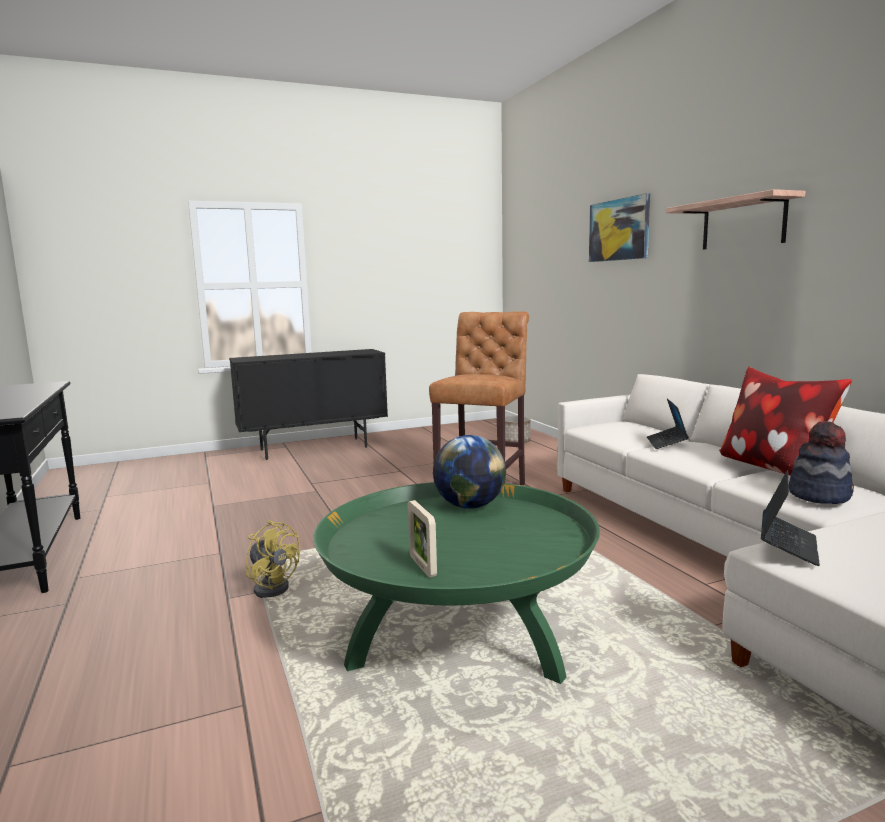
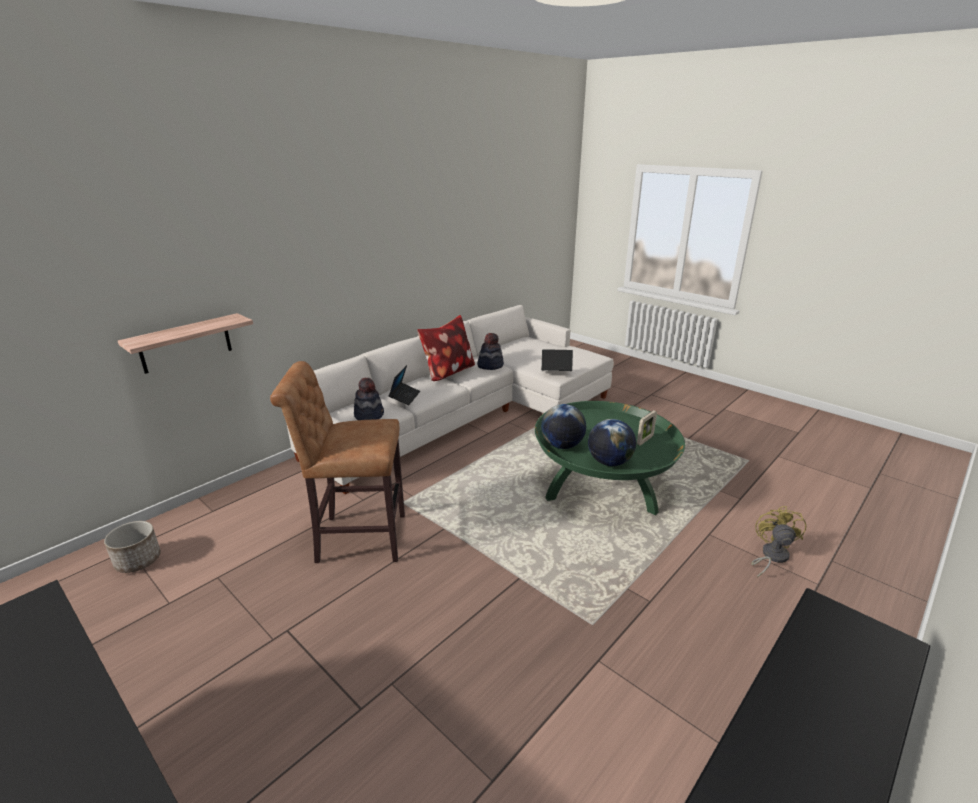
camera: 115 degrees left, 15 degrees up
(273, 586) = (617, 585): yellow fan -> yellow fan (771, 556)
(392, 523) = (609, 462): none -> globe
(615, 430) = (369, 415): none -> hat
(619, 230) = (184, 254): picture -> none
(666, 443) = (405, 397): laptop -> laptop turned 60 degrees counterclockwise
(743, 223) = (335, 240): shelf -> shelf (185, 343)

